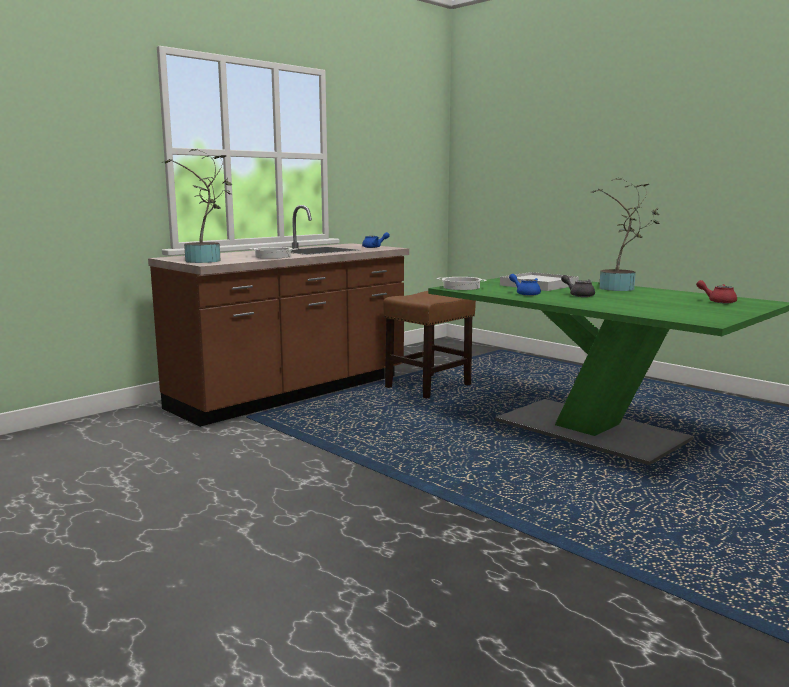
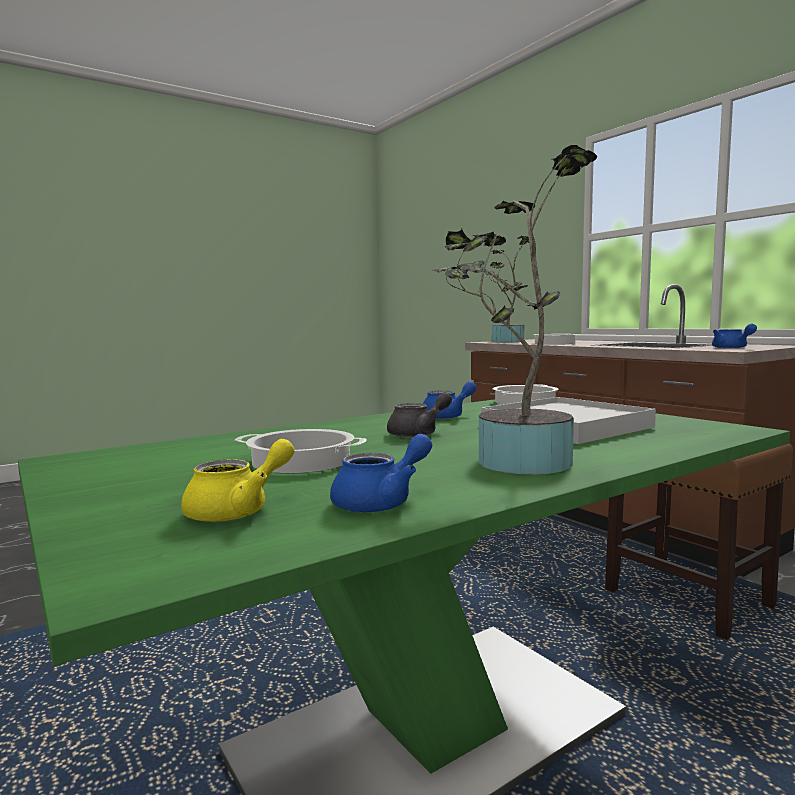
camera: 100 degrees right, 5 degrees down
(653, 301) = (302, 461): none -> cooking pot
(686, 295) = (382, 502): none -> blue teapot
(718, 301) = (239, 510): red teapot -> yellow teapot

